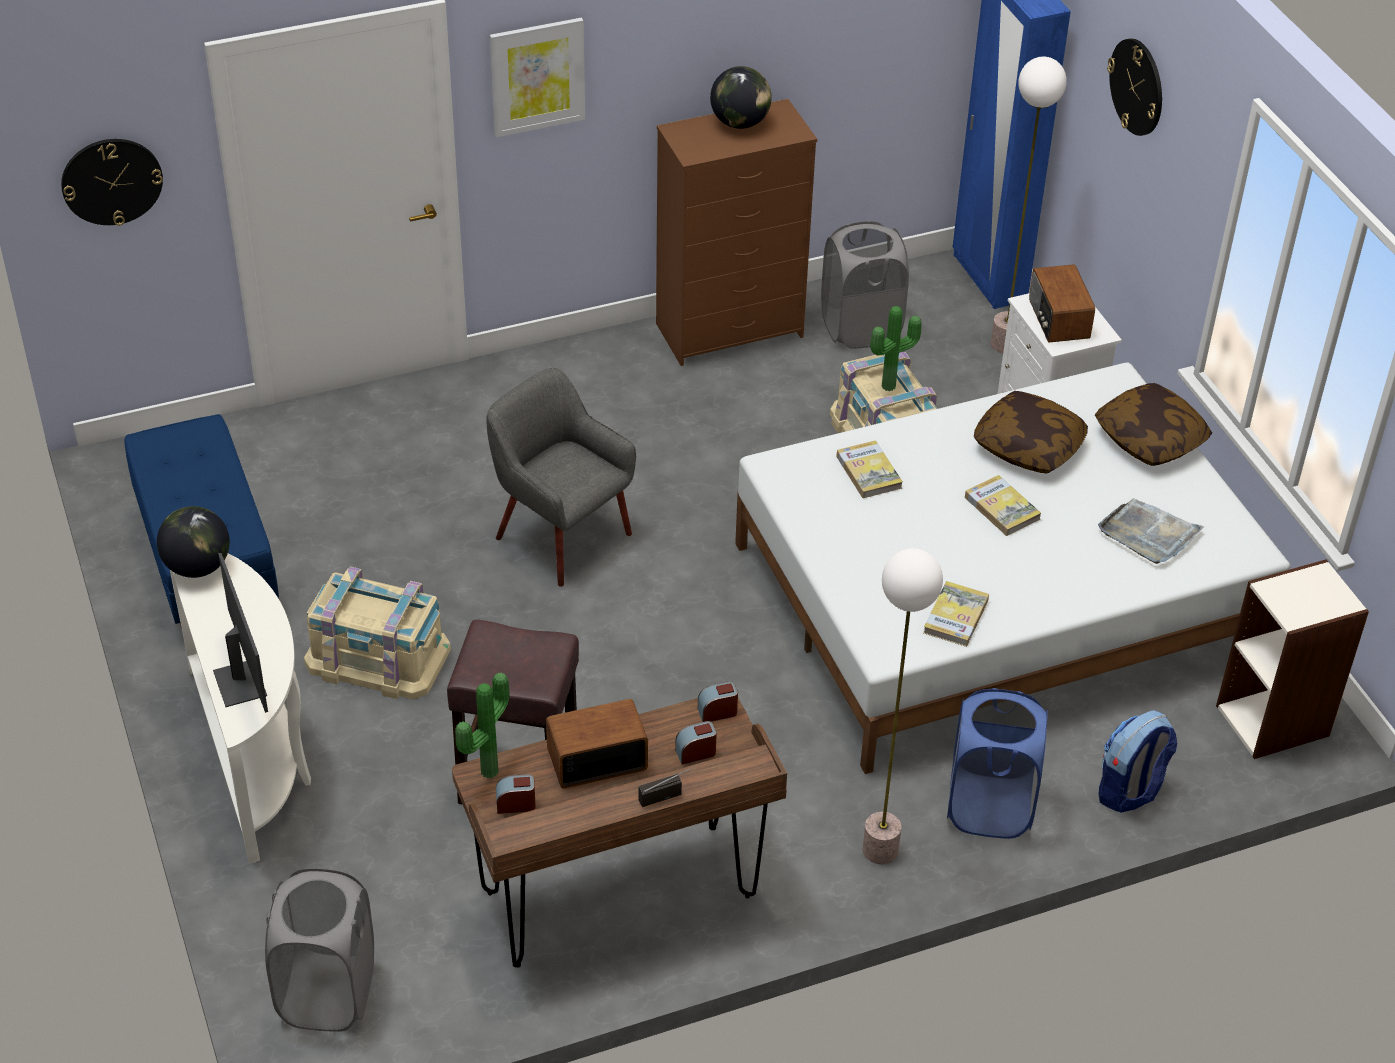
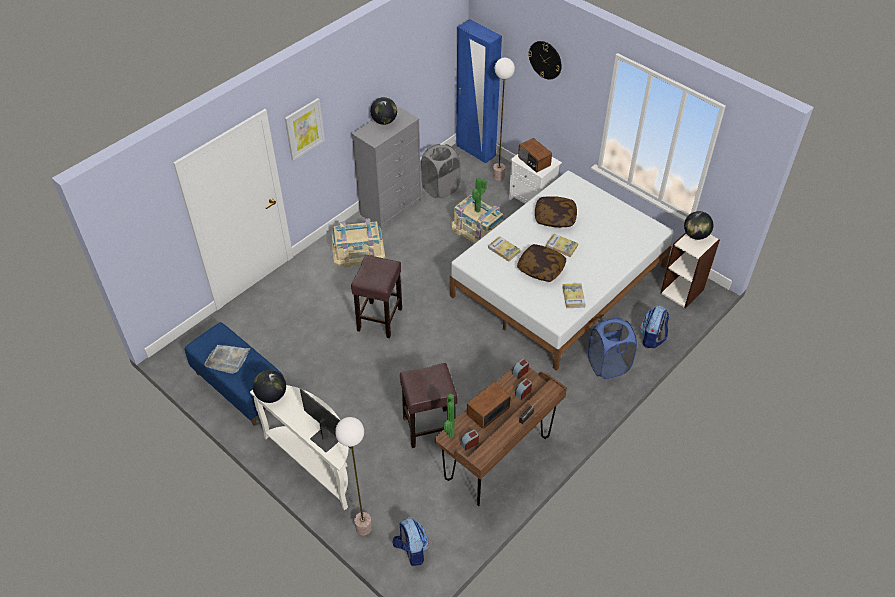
camera: 25 degrees left, 5 degrees up
(112, 181) = (145, 238): wall clock -> none
(327, 993) = (411, 550): grey laundry basket -> backpack
(378, 656) = (339, 399): beige storage box -> beige storage box (358, 252)
(561, 536) = (380, 319): grey armchair -> brown stool
(731, 330) = (391, 207): brown dresser -> grey dresser
(879, 850) = (580, 399): floor lamp -> floor lamp (363, 528)
(1148, 534) = (619, 237): grey tray -> grey tray (227, 360)
(1150, 439) = (595, 198): pillow -> pillow (541, 268)
(1315, 582) = (695, 235): none -> globe

